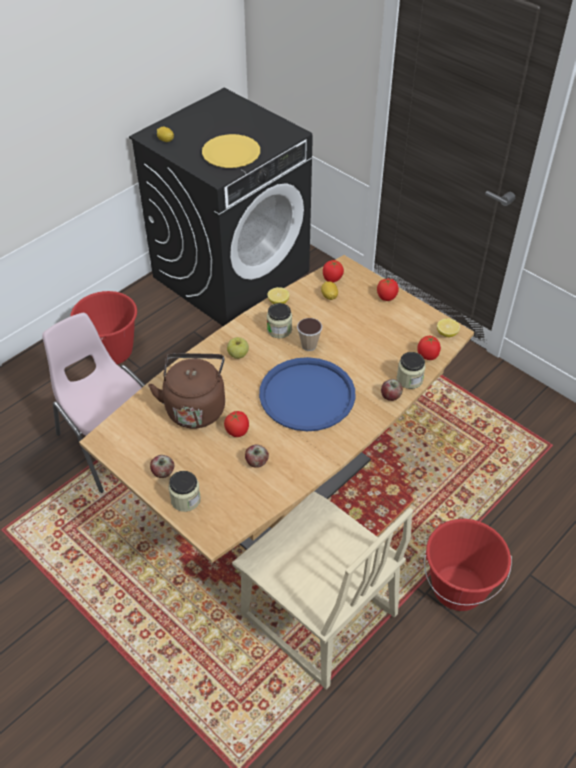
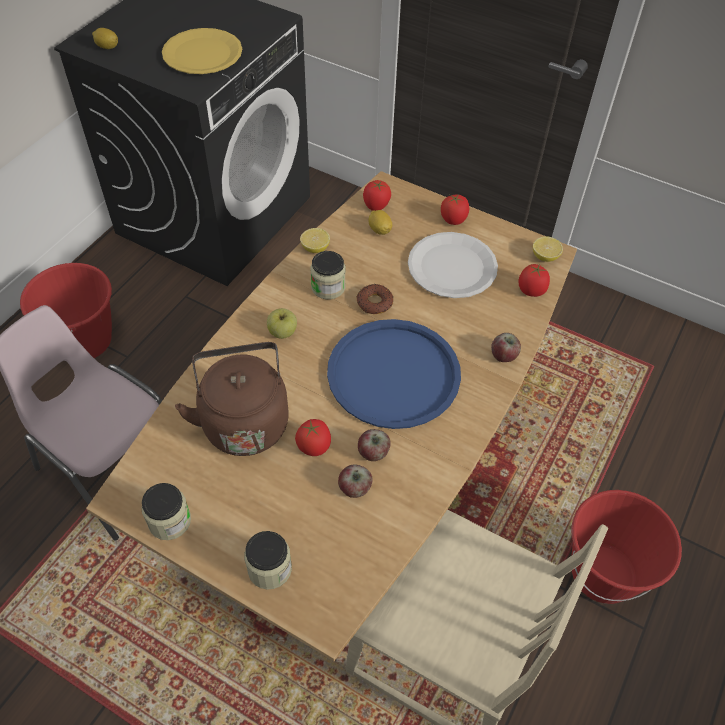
camera: 15 degrees left, 5 degrees up
(163, 473) = (225, 533): apple -> apple (373, 453)
(309, 345) = (374, 303): cup -> donut
(374, 330) = (451, 267): none -> white plate
(409, 379) = (519, 327): jar -> jar (169, 521)

